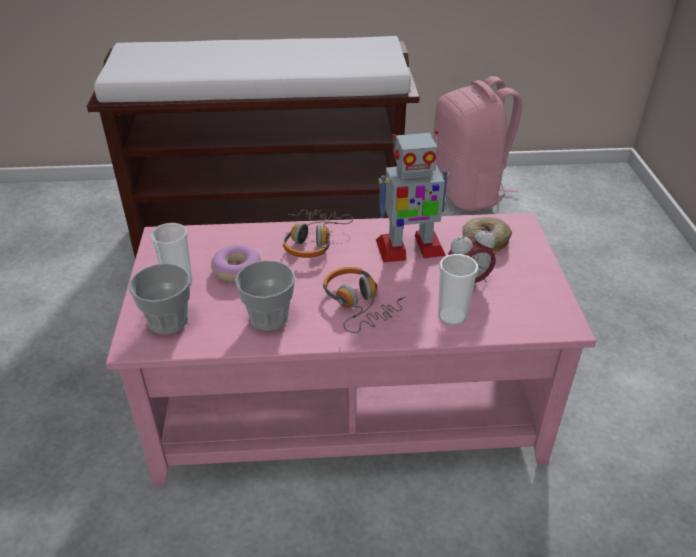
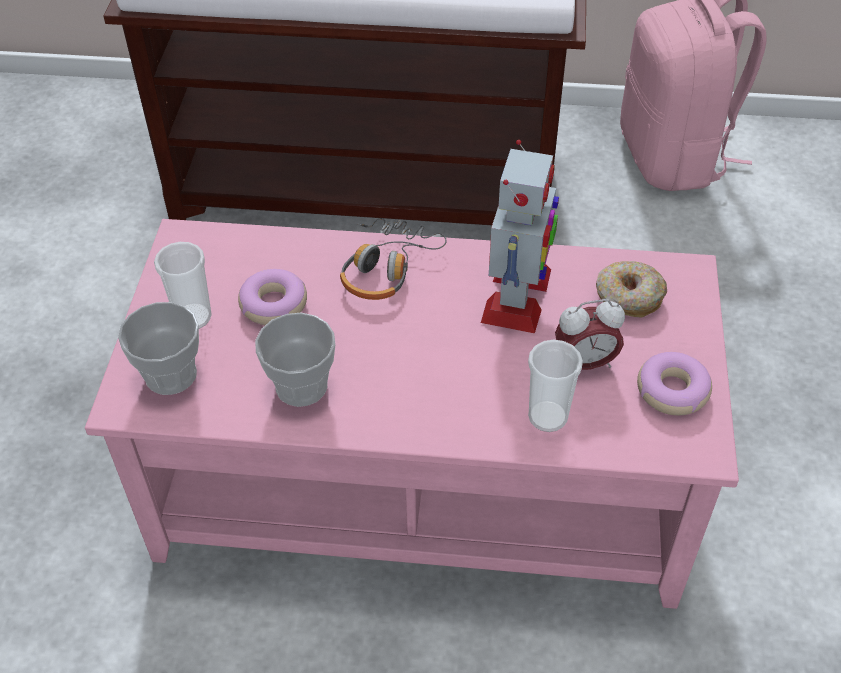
camera: 10 degrees right, 10 degrees up
(358, 305) = (424, 381): headphones -> none
(409, 248) = (517, 297): toy robot -> toy robot turned 75 degrees counterclockwise
(532, 291) = (672, 390): none -> donut

